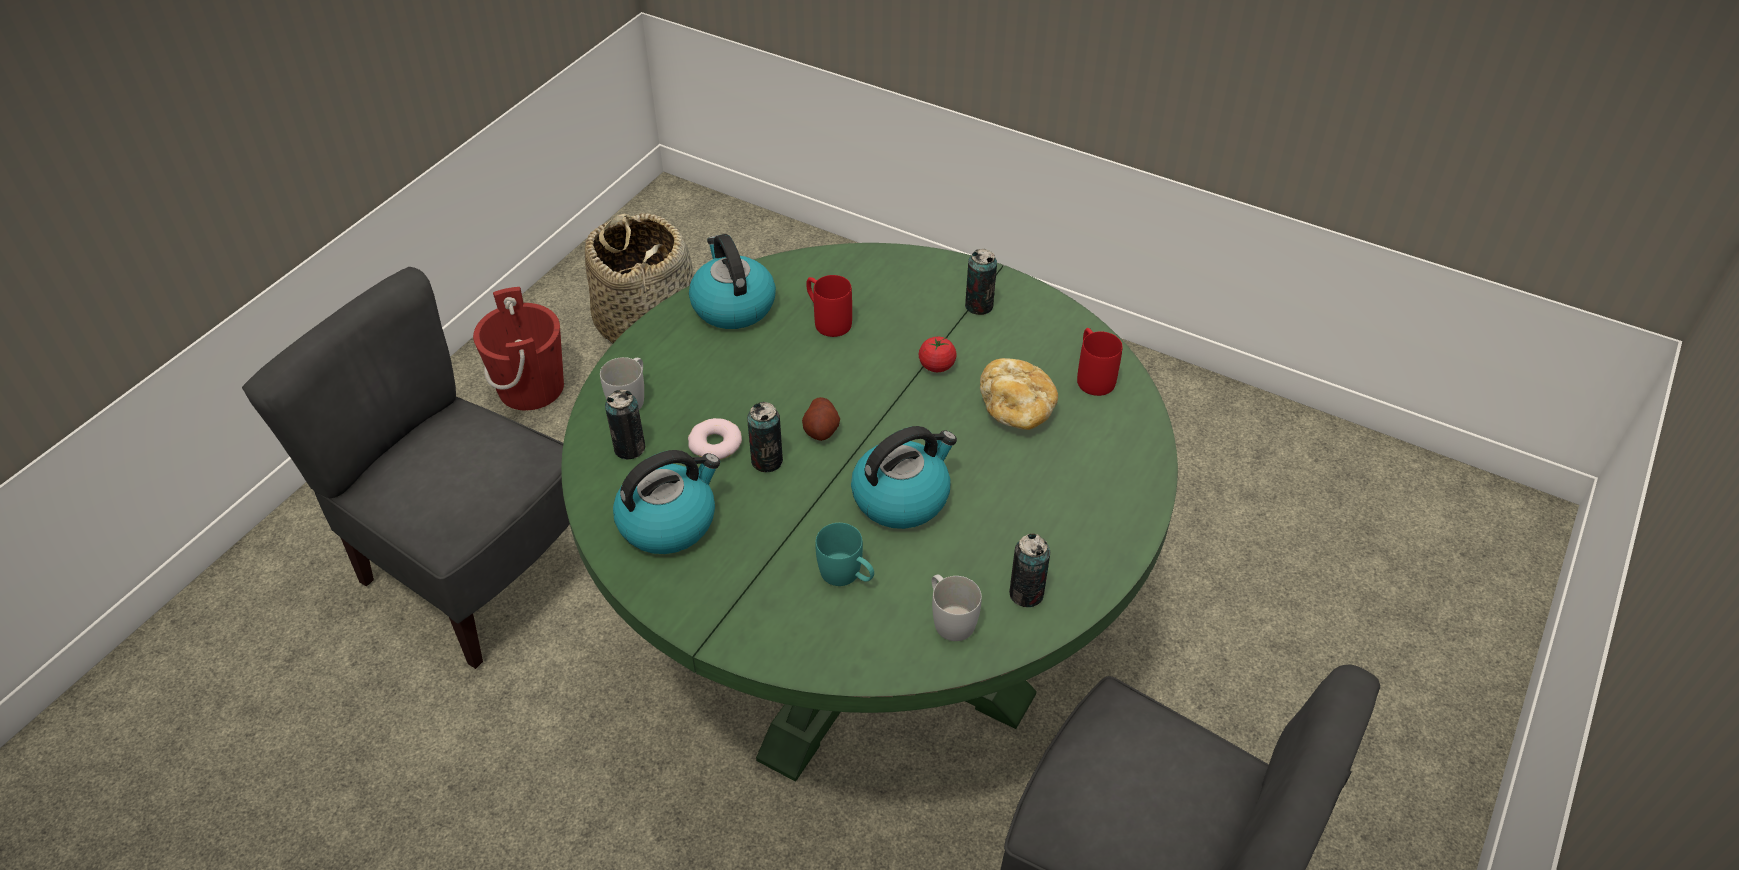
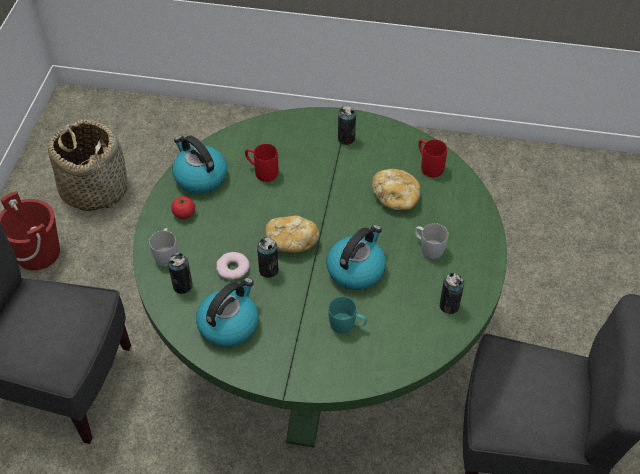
camera: 20 degrees left, 5 degrees up
(821, 430) = (291, 242): potato -> bread
(936, 365) = (339, 183): tomato -> tomato (184, 213)
(949, 618) = (414, 333): white mug -> white mug (428, 247)

